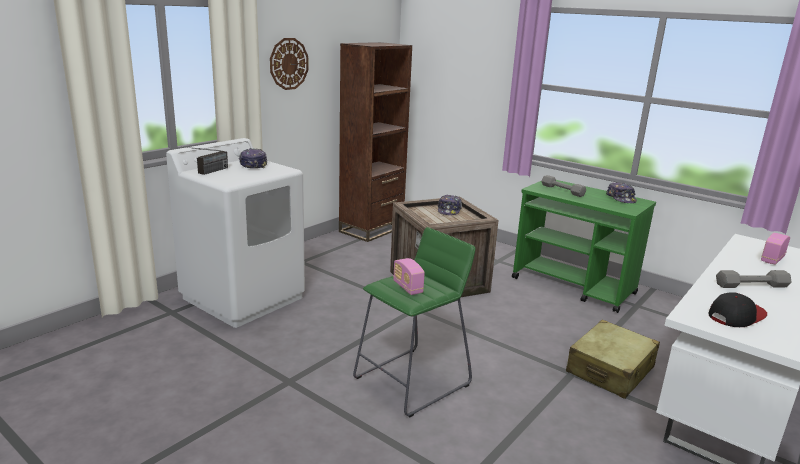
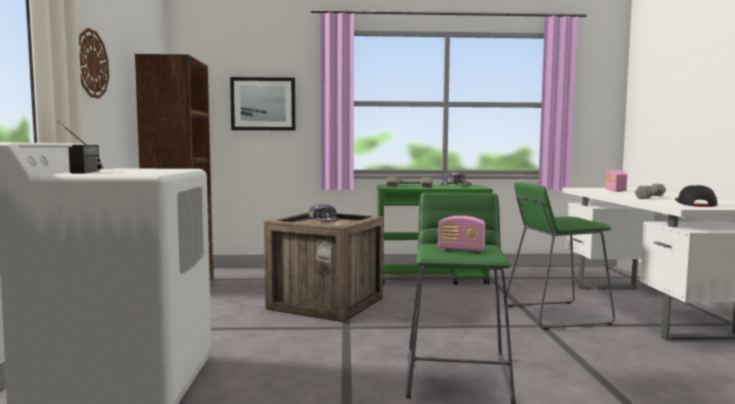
camera: 40 degrees left, 15 degrees down
(253, 164) = (127, 169): cap -> none
(467, 78) = (263, 104): none -> picture
(610, 370) = (556, 315): beige suitcase -> green stool

